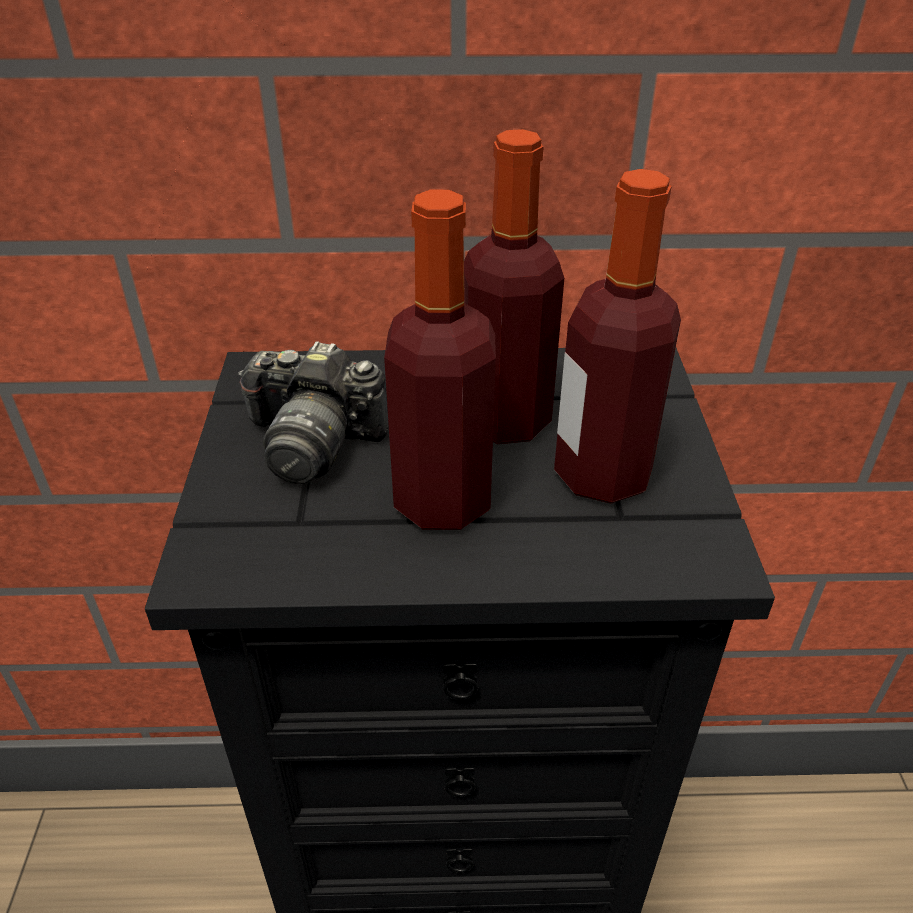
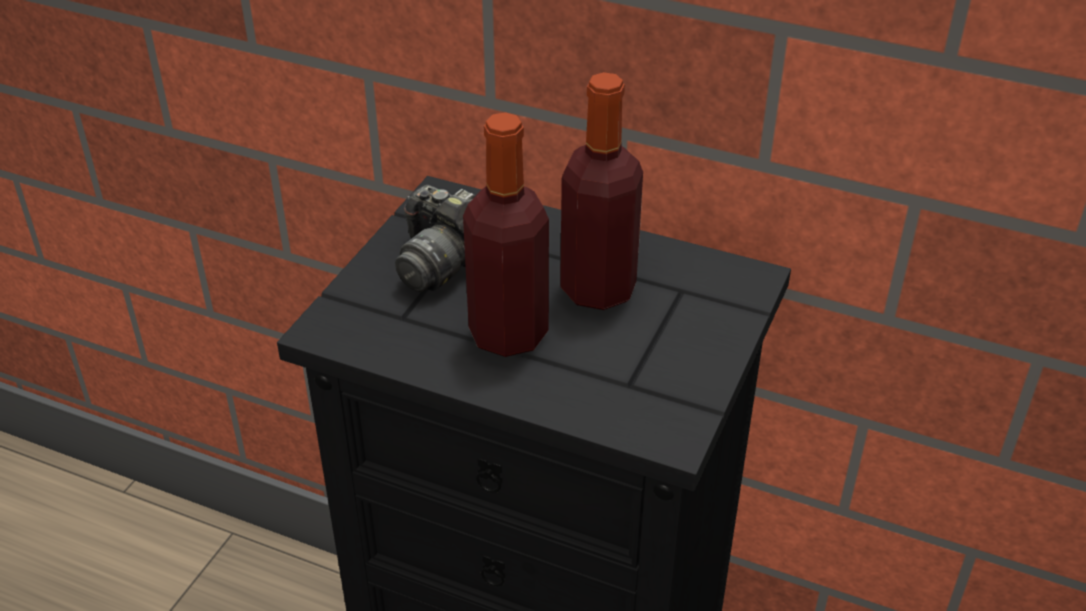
camera: 25 degrees right, 0 degrees up
(602, 474) = (640, 351): bottle -> none

